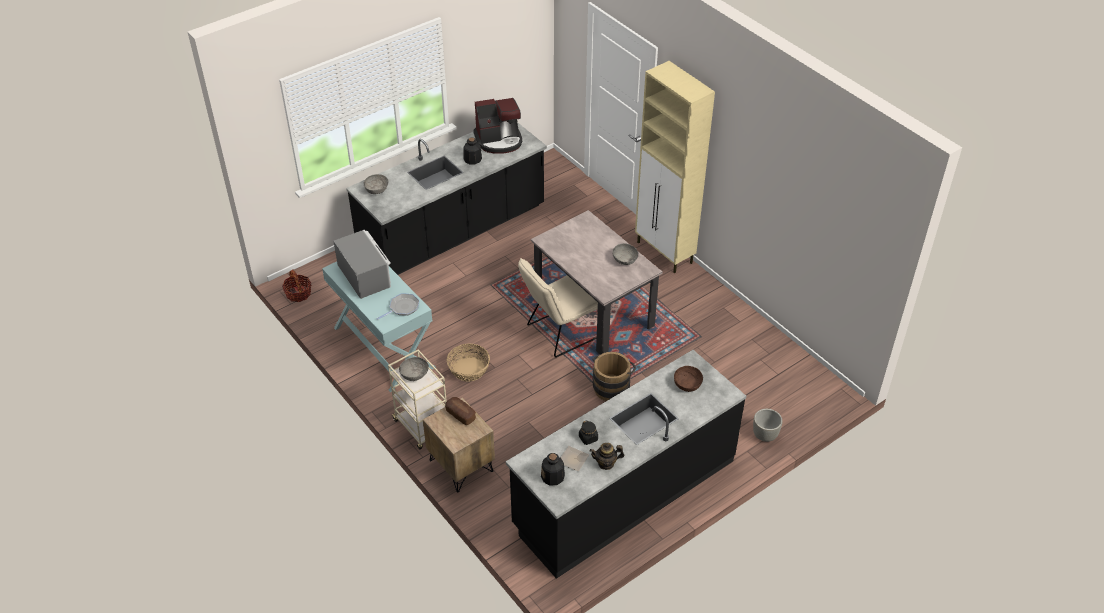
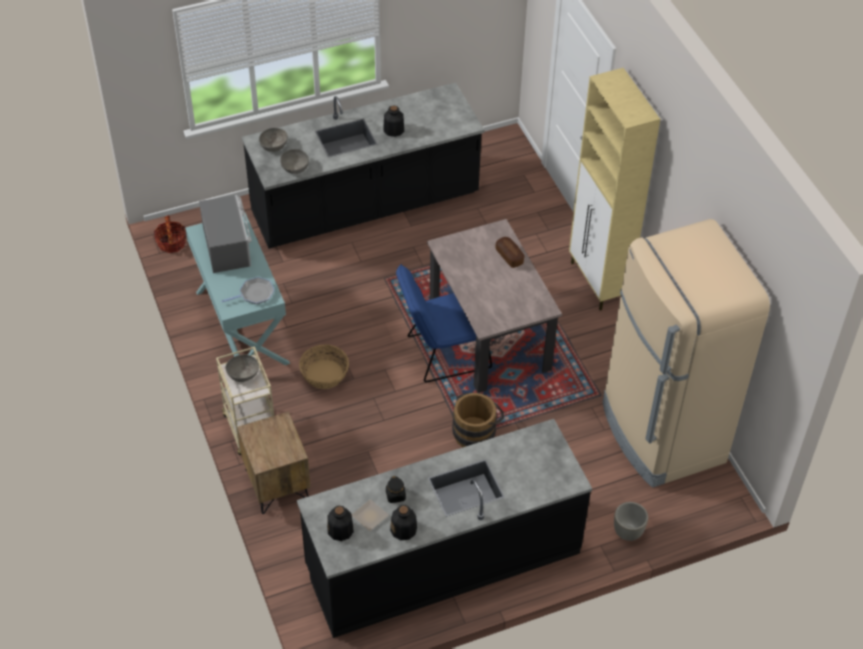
camera: 15 degrees right, 5 degrees up
(460, 415) = (279, 431): bread -> bread (509, 256)
(499, 140) = (432, 112): coffee machine -> none
(561, 332) = (442, 353): beige chair -> blue chair
(606, 463) = (404, 529): teapot -> bottle
(624, 260) = (524, 290): grey bowl -> grey bowl (295, 167)
(687, 384) = (530, 459): brown bowl -> none
(760, 355) = (661, 434): none -> beige fridge

